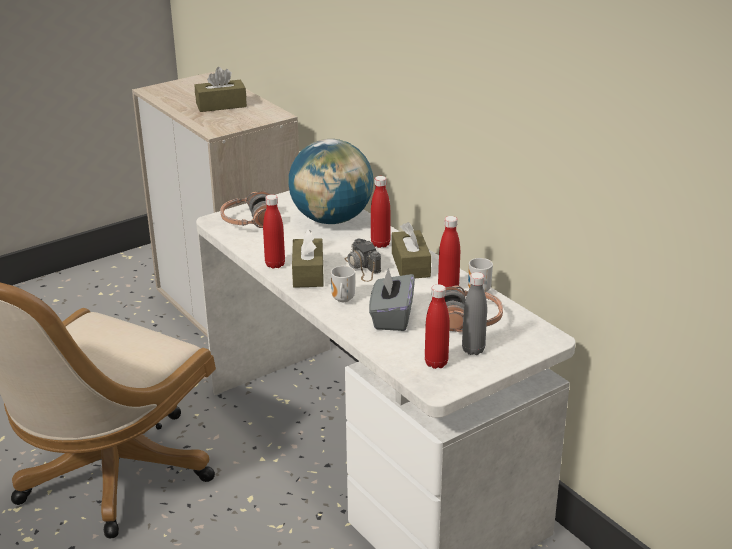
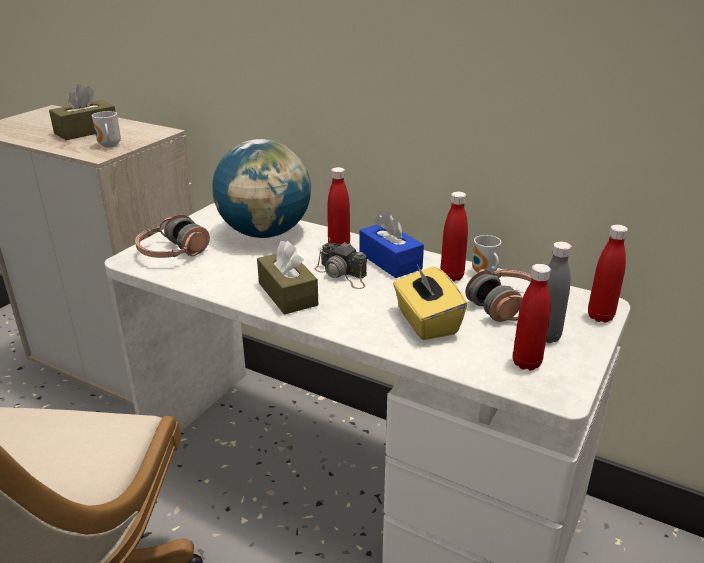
camera: 25 degrees left, 0 degrees up
(275, 264) = (240, 293): red bottle -> red bottle (600, 316)
(342, 300) = (353, 316): mug -> mug (109, 146)
(391, 317) = (426, 322): grey tissue box -> yellow tissue box
(410, 265) = (390, 261): brown tissue box -> blue tissue box

